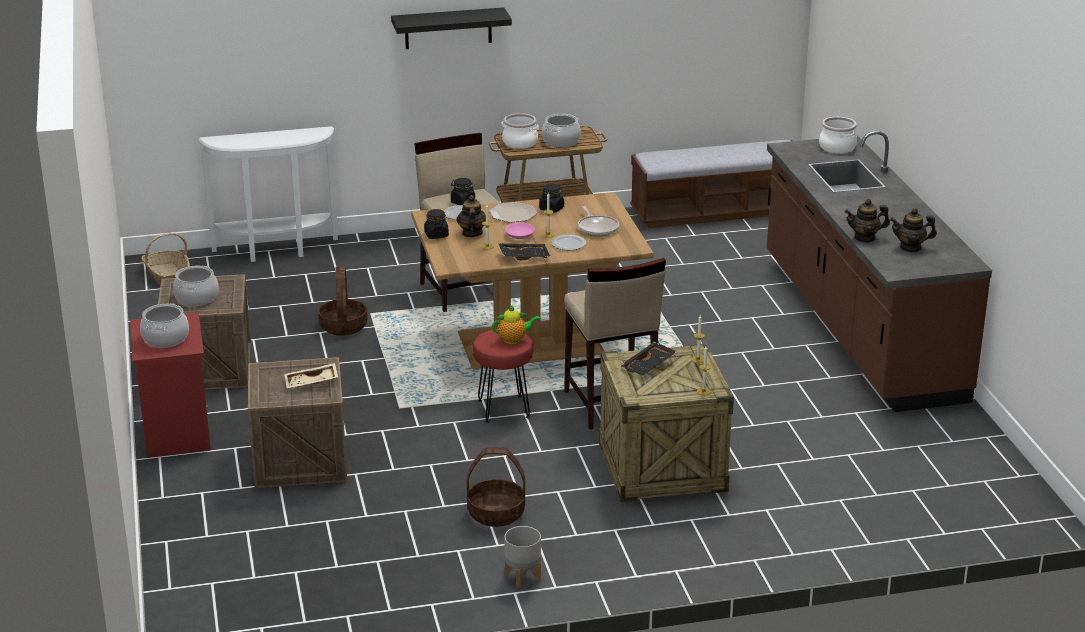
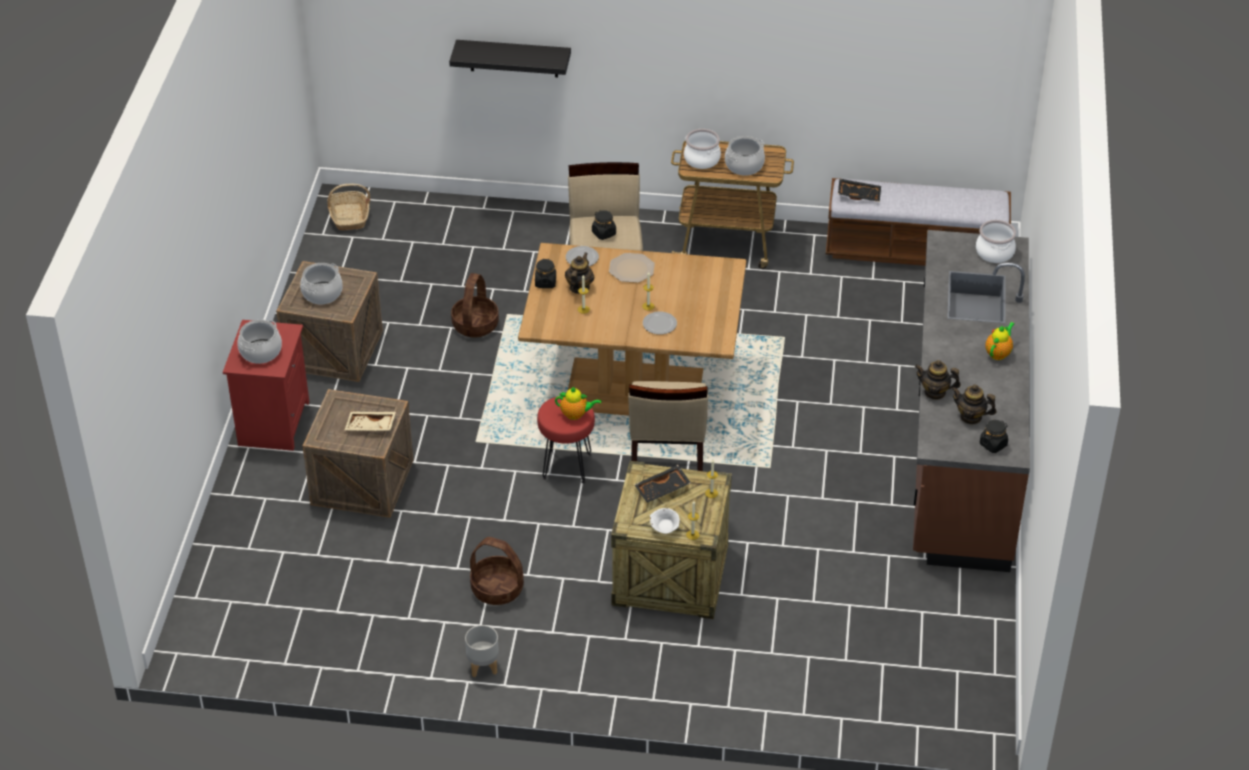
camera: 20 degrees right, 15 degrees up
(276, 251) = (461, 209): white console table -> none
(448, 28) = (645, 35): black shelf -> black shelf (513, 58)
(520, 236) = (621, 302): pink bowl -> none
(524, 256) = (610, 331): black tray -> black tray (859, 194)
(551, 208) = (671, 270): black jar -> black jar (993, 444)
(597, 228) = (699, 308): frying pan -> none
(673, 393) = (665, 529): none -> white bowl
(897, 205) = (998, 353): none -> teapot

